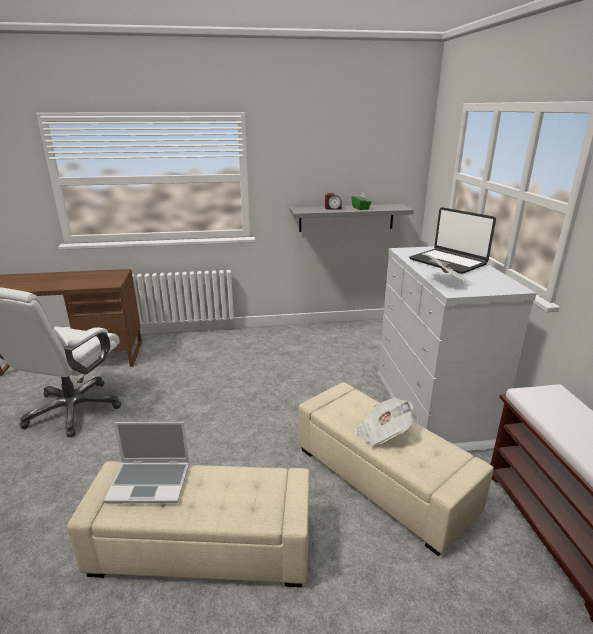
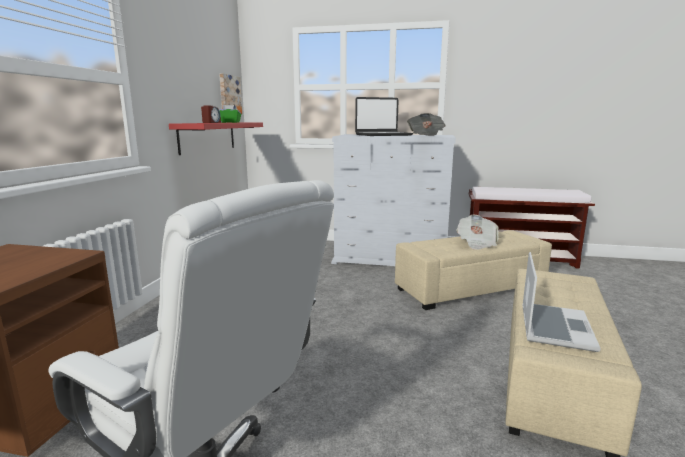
camera: 70 degrees left, 10 degrees down
(346, 217) = (208, 137): grey shelf -> red shelf
(395, 176) = (229, 94): none -> picture

